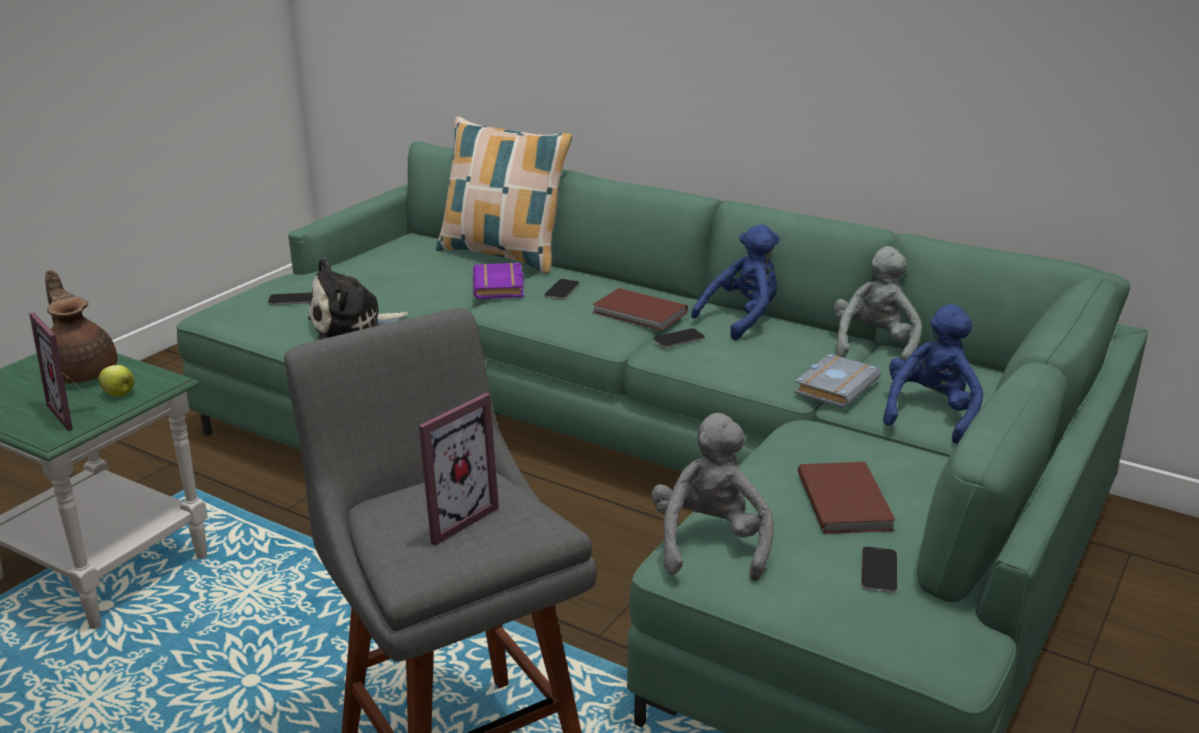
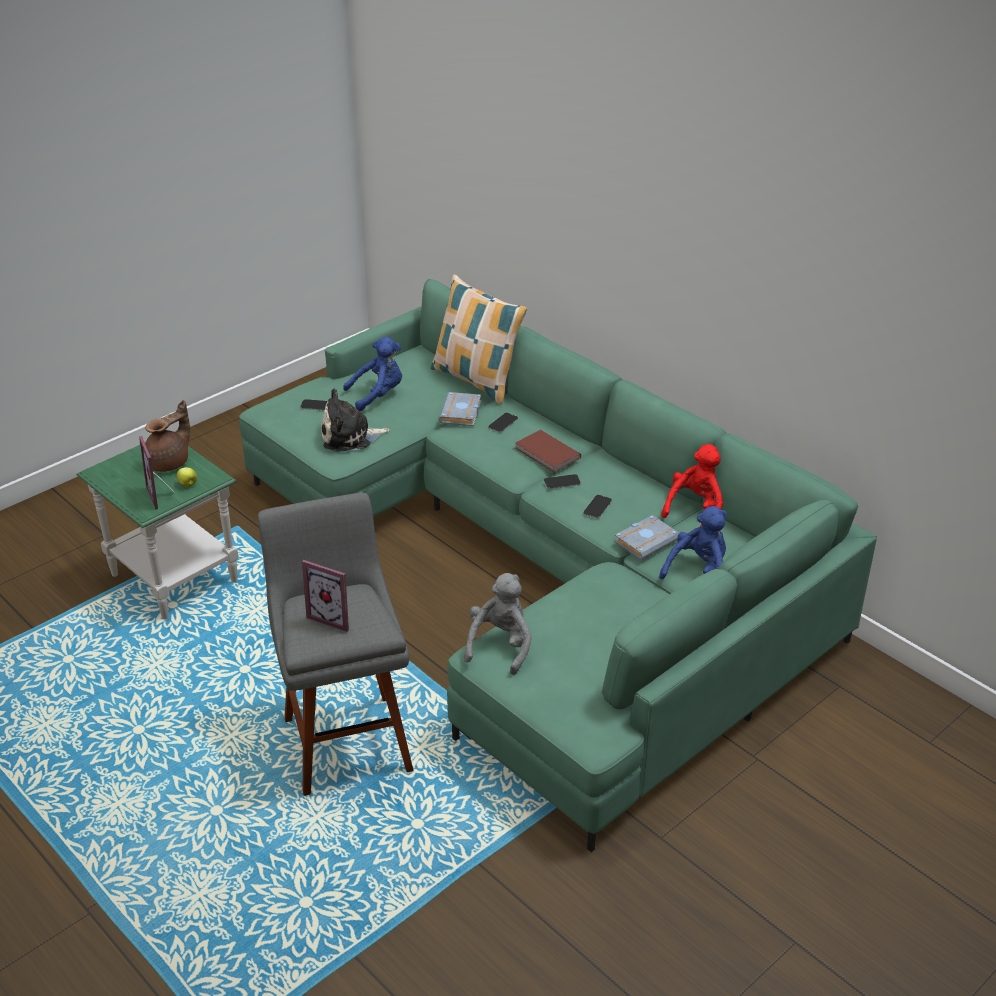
camera: 15 degrees right, 10 degrees up
(82, 372) = (170, 462): brown teapot -> brown teapot turned 60 degrees clockwise
(450, 517) = (334, 616): picture frame -> picture frame turned 60 degrees clockwise
(500, 287) = (462, 413): purple book -> grey book
(742, 319) = (617, 470): blue plush toy -> blue plush toy (378, 395)
(846, 500) = (598, 631): brown book -> none
(874, 346) = (695, 510): grey plush toy -> red plush toy
(879, 571) = (587, 681): phone -> phone (597, 507)

